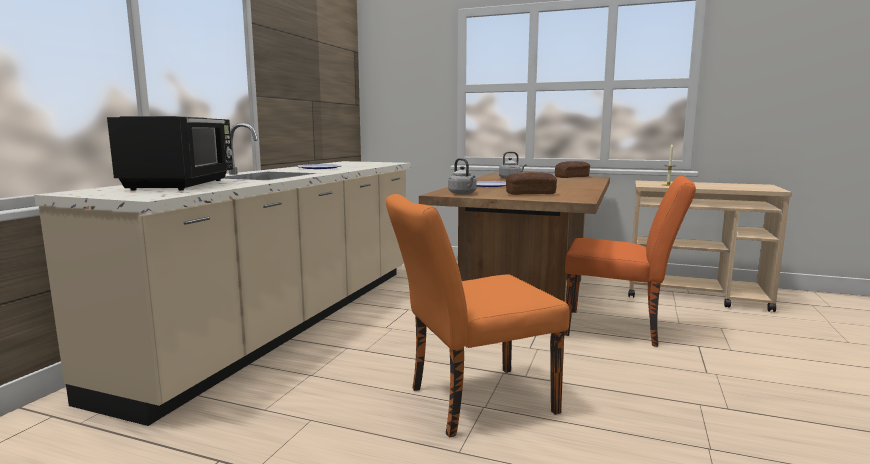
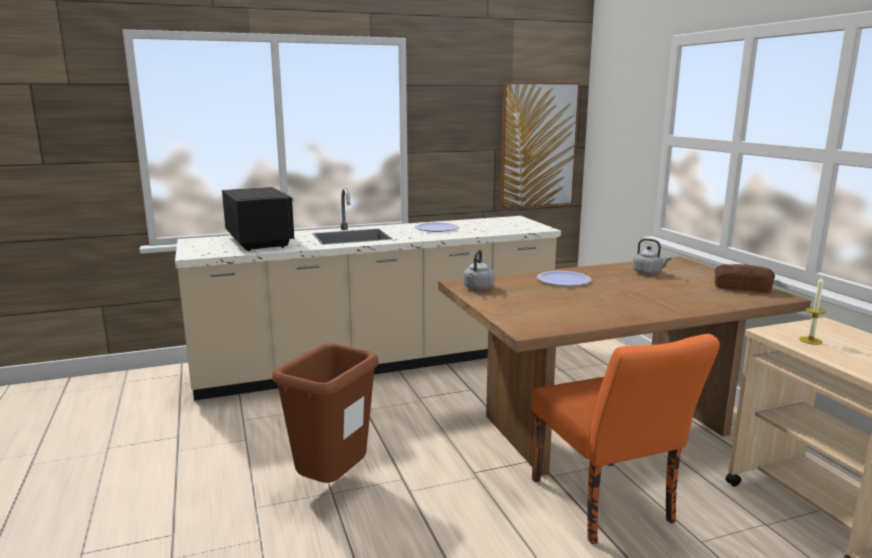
camera: 50 degrees right, 5 degrees up
(182, 184) = (260, 241): black microwave -> black microwave turned 75 degrees counterclockwise
(337, 99) = (538, 145): none -> picture
(471, 402) = (333, 484): orange chair -> brown trash can
(530, 194) = (531, 306): bread -> none

